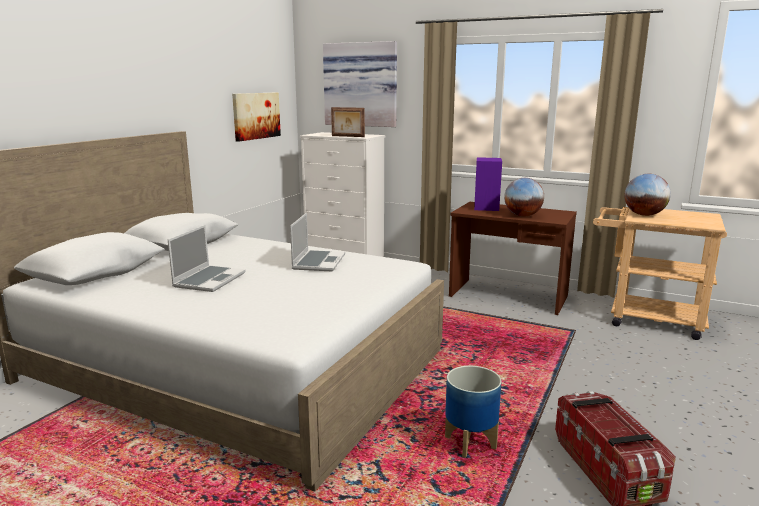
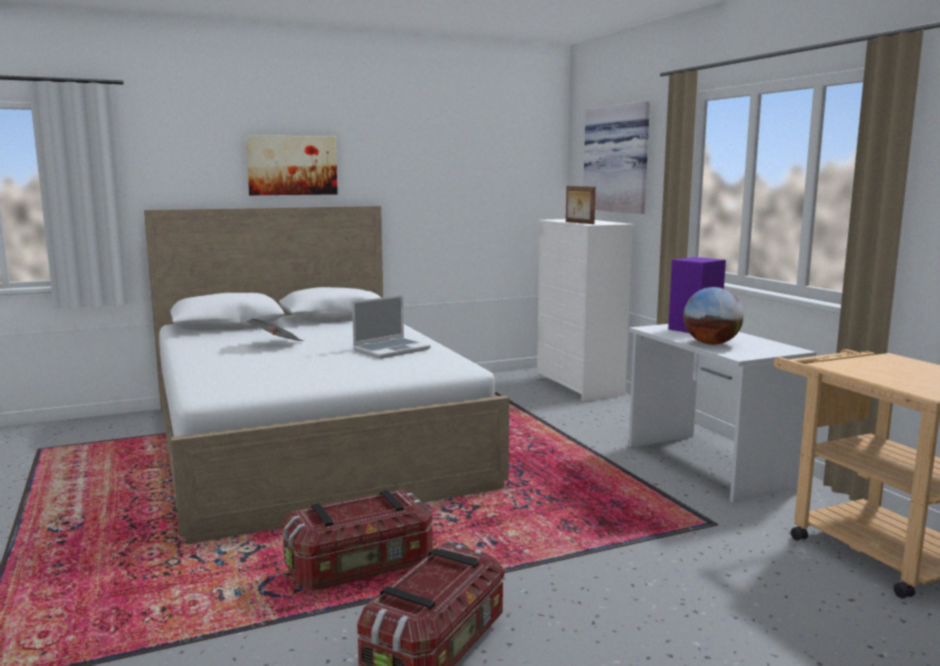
camera: 40 degrees right, 5 degrees down
(209, 280) = (277, 345): laptop -> newspaper
(256, 115) = (493, 195): picture -> picture (292, 165)
(469, 443) = (361, 568): planter -> storage box
(508, 296) = (707, 465): brown desk -> white desk
(644, 215) = (861, 364): globe -> none

